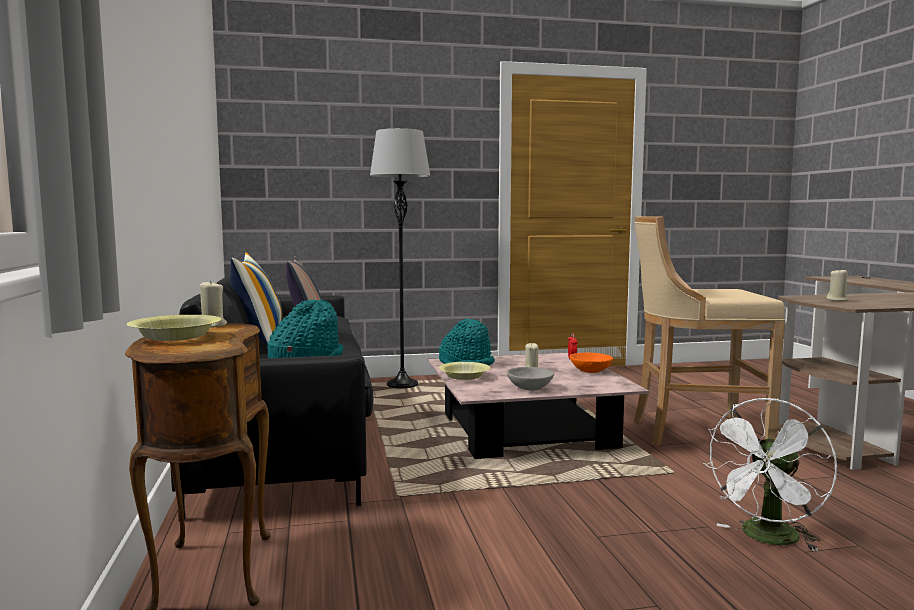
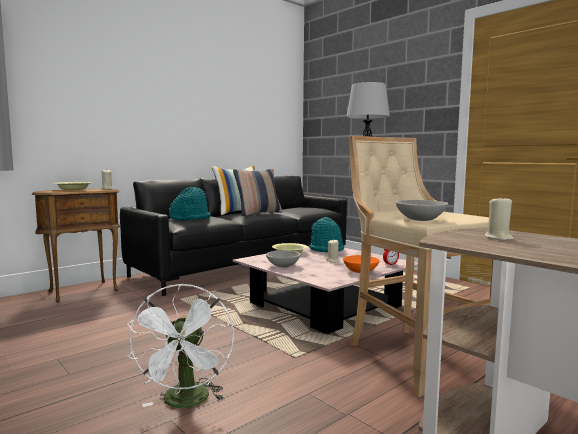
camera: 60 degrees right, 0 degrees up
(742, 296) = (420, 220): none -> grey bowl
(768, 539) = (186, 403): white fan -> white fan turned 105 degrees counterclockwise

